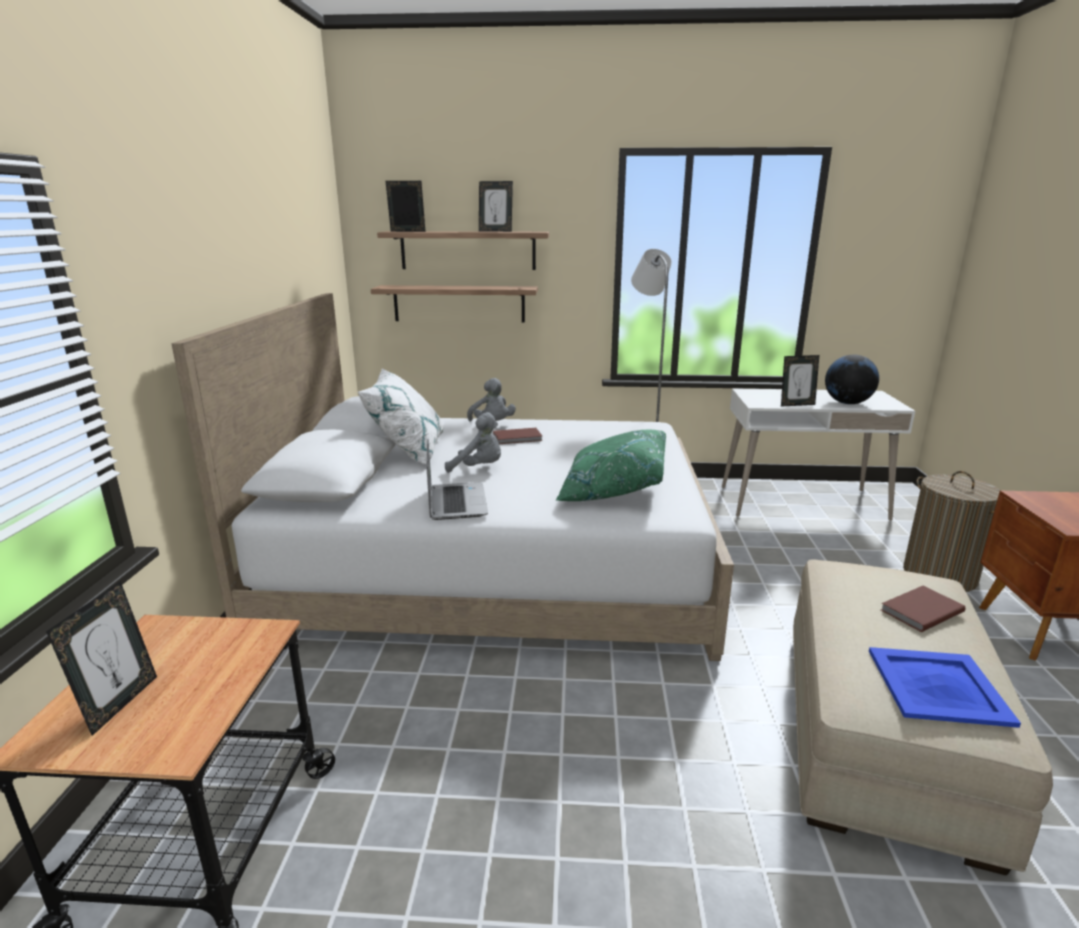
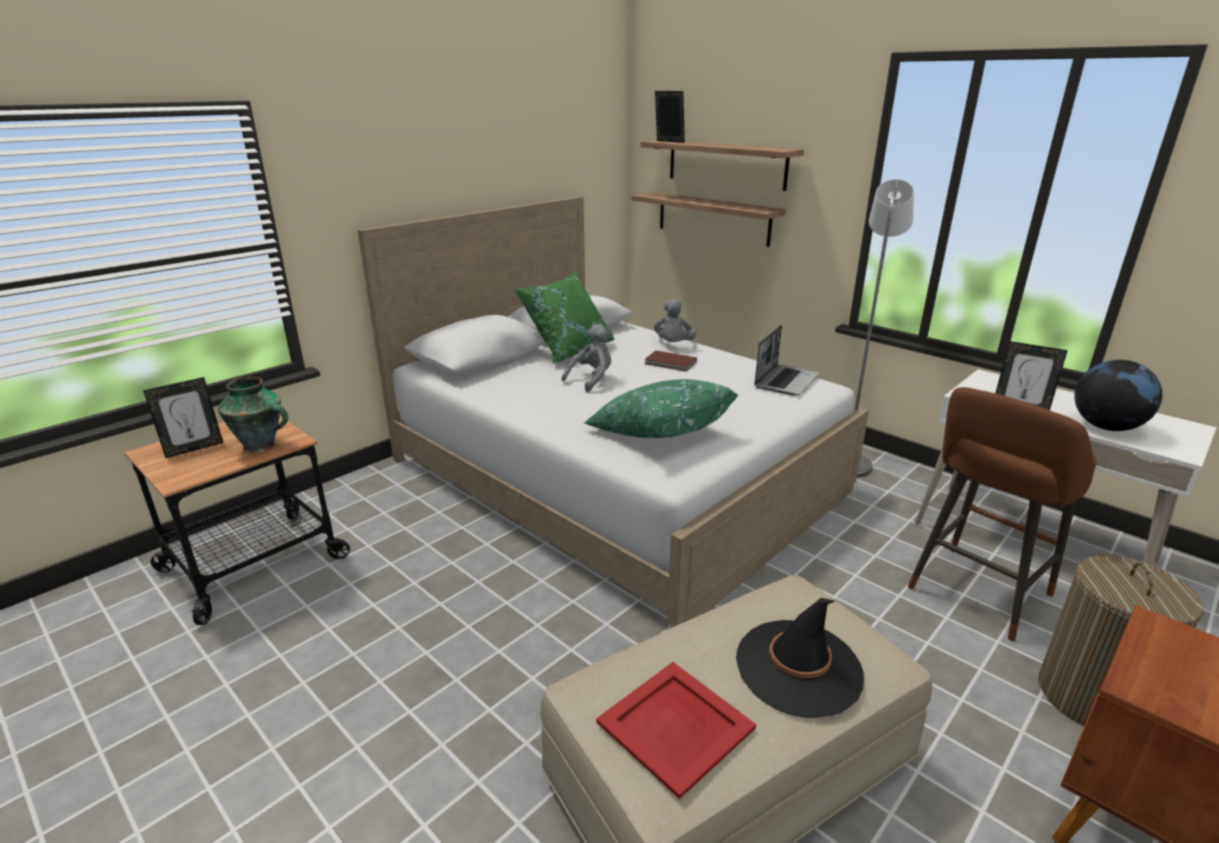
camera: 40 degrees right, 5 degrees up
(231, 656) = (262, 446): none -> vase
(407, 451) = (568, 350): white pillow -> green pillow
(456, 502) = (527, 400): laptop -> laptop (786, 381)
(479, 468) = (591, 379): grey plush toy -> grey plush toy turned 105 degrees counterclockwise
(495, 231) = (749, 146): picture frame -> none
(822, 545) = (975, 594): none -> brown stool
(919, 610) = (798, 667): brown book -> black hat
(936, 685) = (675, 724): blue tray -> red tray

